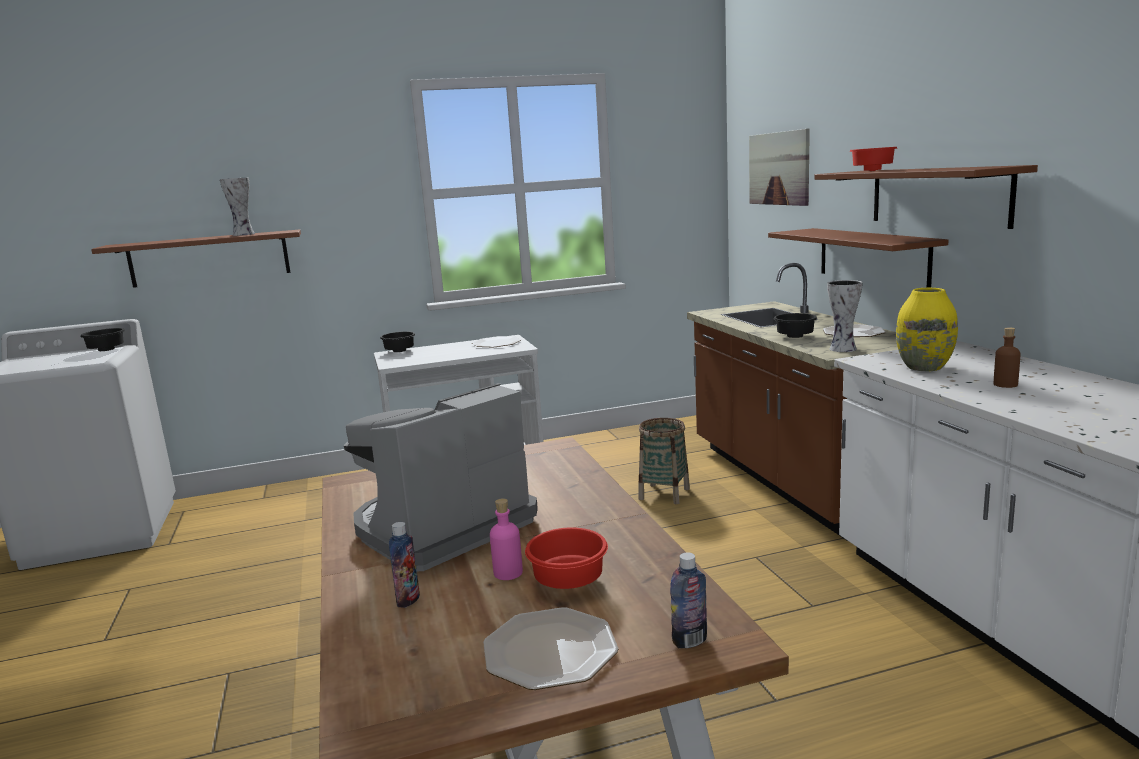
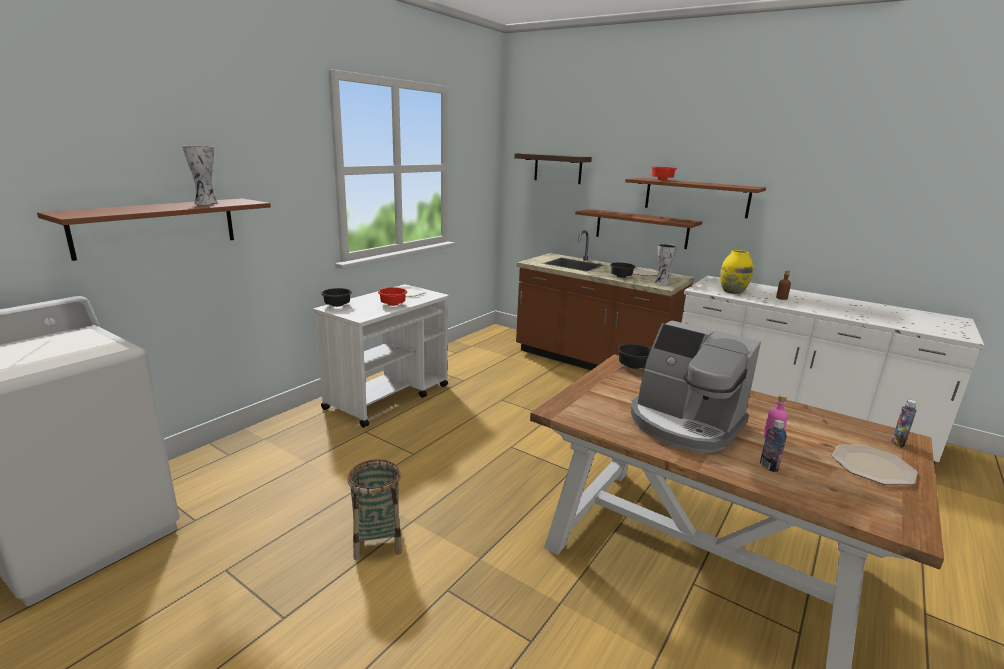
camera: 40 degrees left, 5 degrees up
(108, 350) = (81, 334): black bowl -> black bowl (633, 366)
(441, 528) = (684, 424): coffee machine -> coffee machine turned 60 degrees counterclockwise
(571, 582) = (805, 433): red bowl -> red bowl (394, 304)
(664, 494) = (538, 383): basket -> basket (377, 541)
(778, 168) = (558, 168): picture -> shelf

